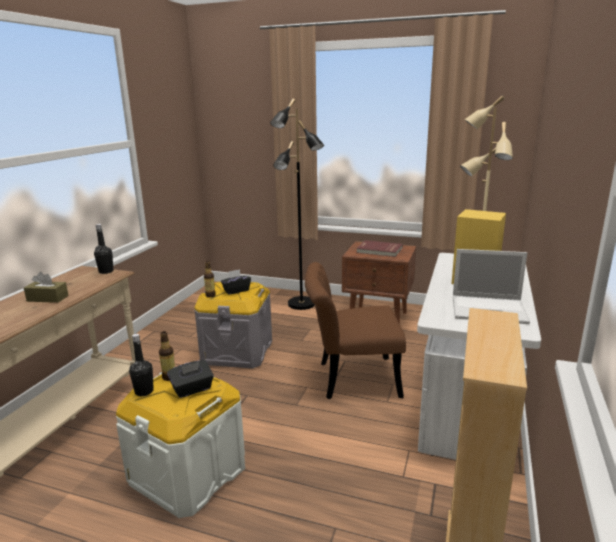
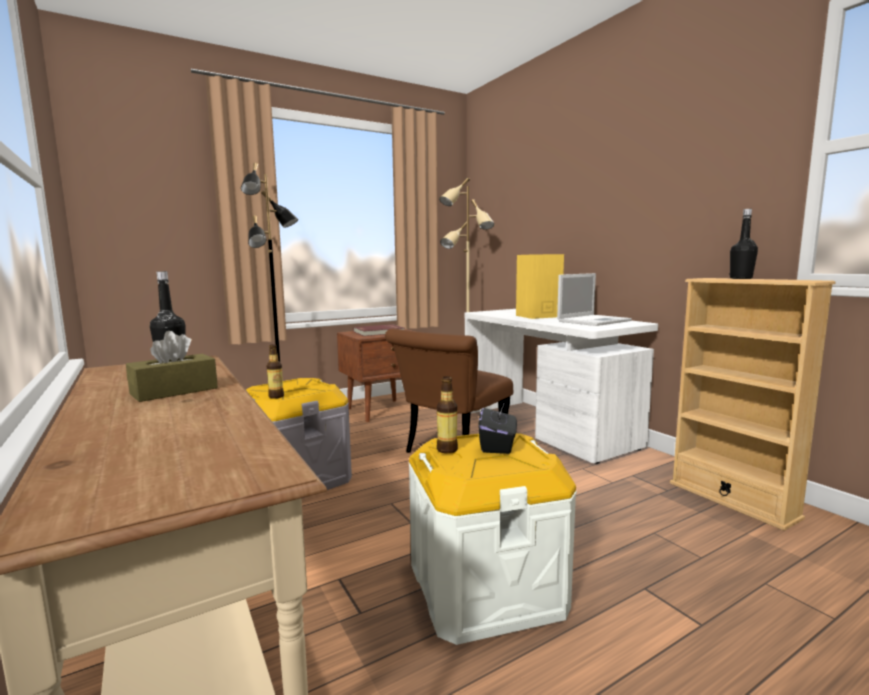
camera: 50 degrees left, 10 degrees down
(144, 391) = (460, 468): black bottle -> black bottle (741, 278)
(236, 290) = (296, 386): black tissue box -> none

